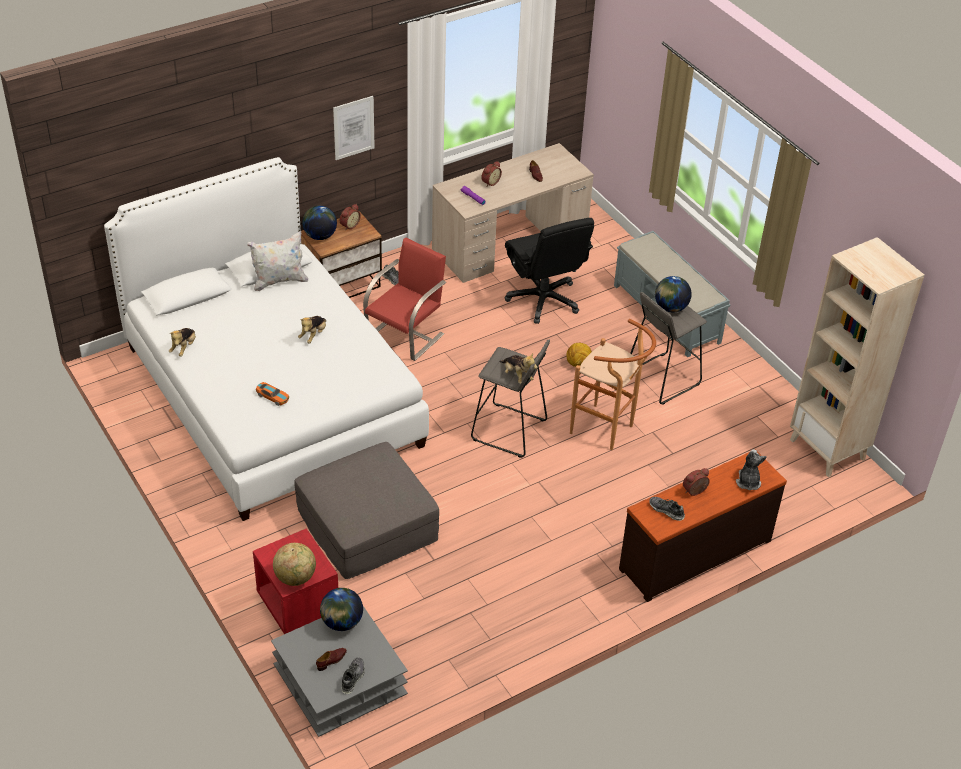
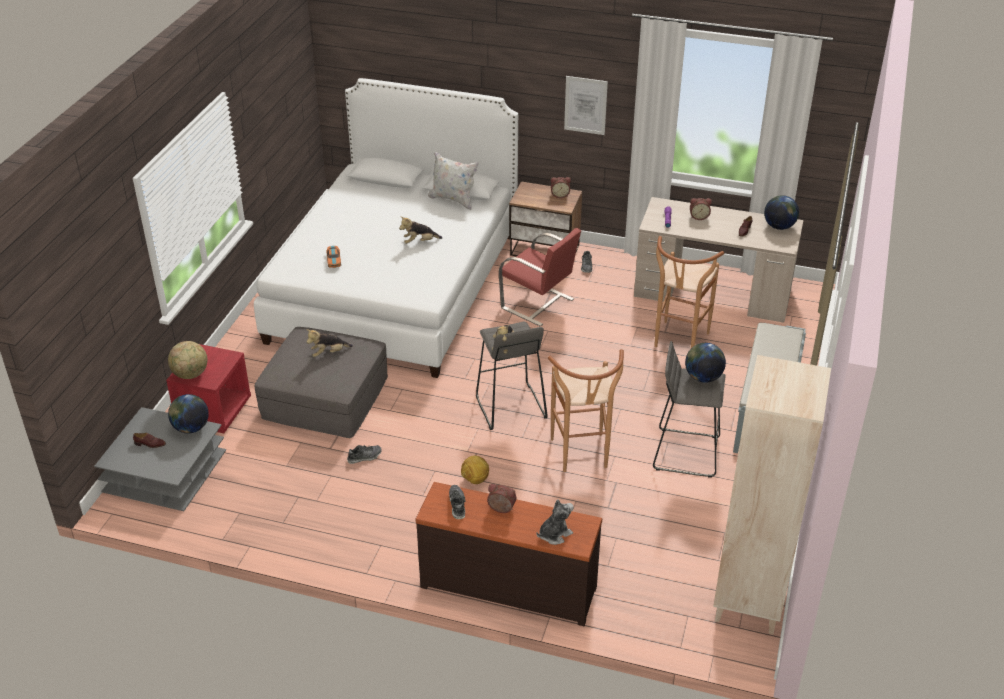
camera: 50 degrees right, 5 degrees down
(184, 348) = (334, 204): plush toy -> plush toy (329, 353)
(320, 236) = (529, 191): globe -> globe (779, 226)
(353, 678) = (143, 463): shoe -> shoe (364, 457)
(406, 335) = (538, 304): red chair -> red chair turned 45 degrees clockwise
(544, 299) = (678, 342): black office chair -> brown stool
(578, 364) = (633, 400): football -> football (475, 480)

